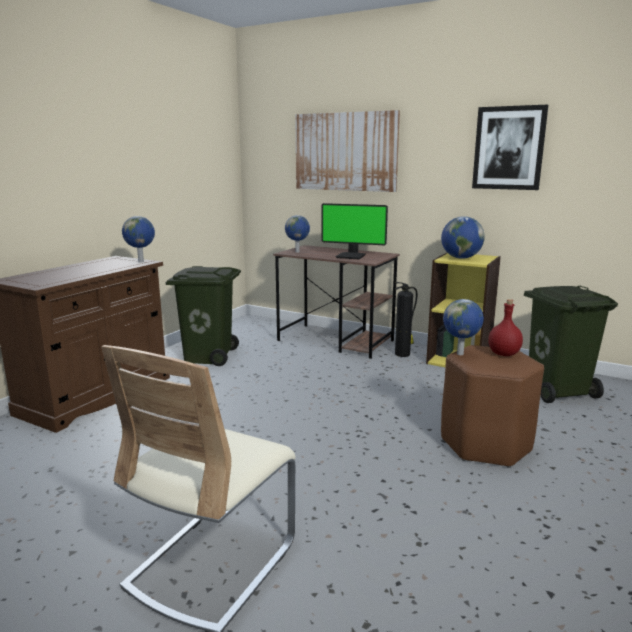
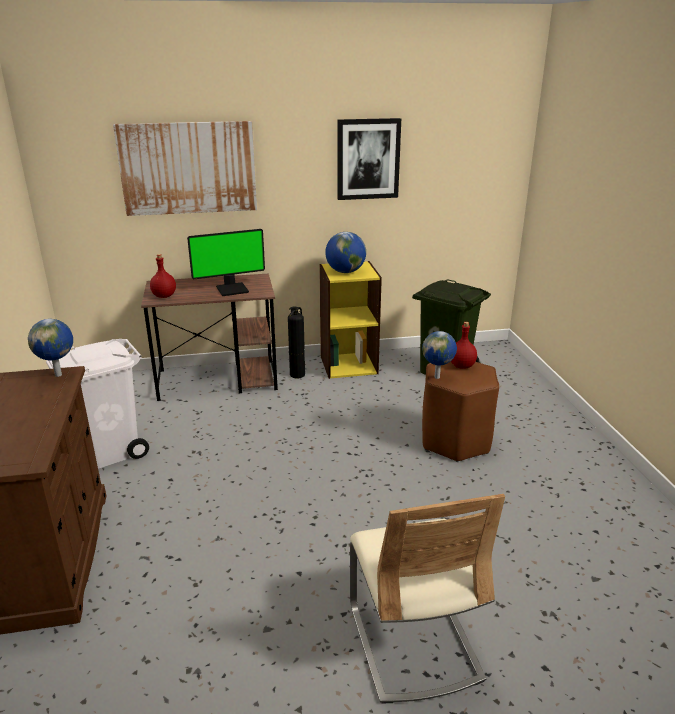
camera: 40 degrees left, 10 degrees up
(208, 356) = (109, 450): green trash can -> white trash can
(298, 252) = (164, 296): globe -> red bottle

